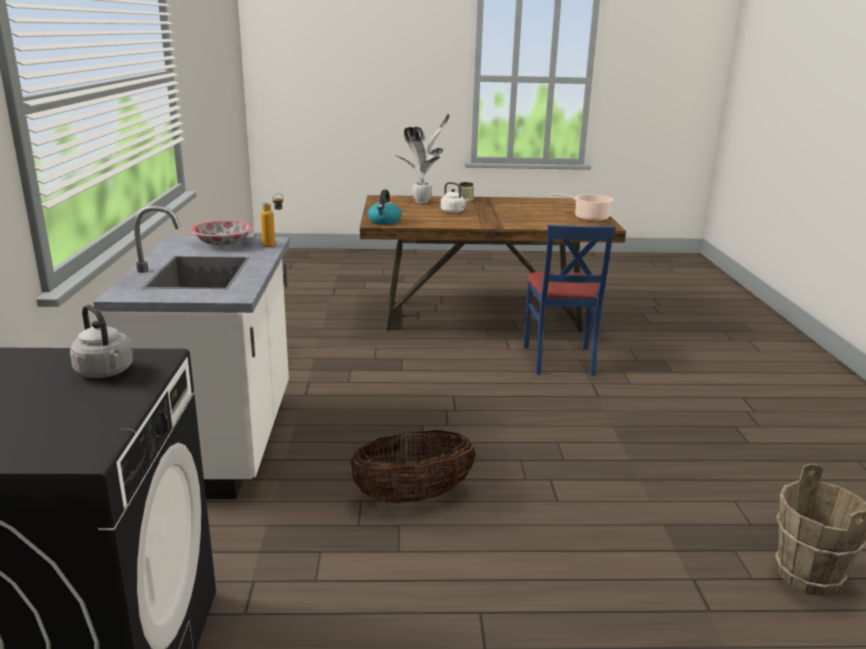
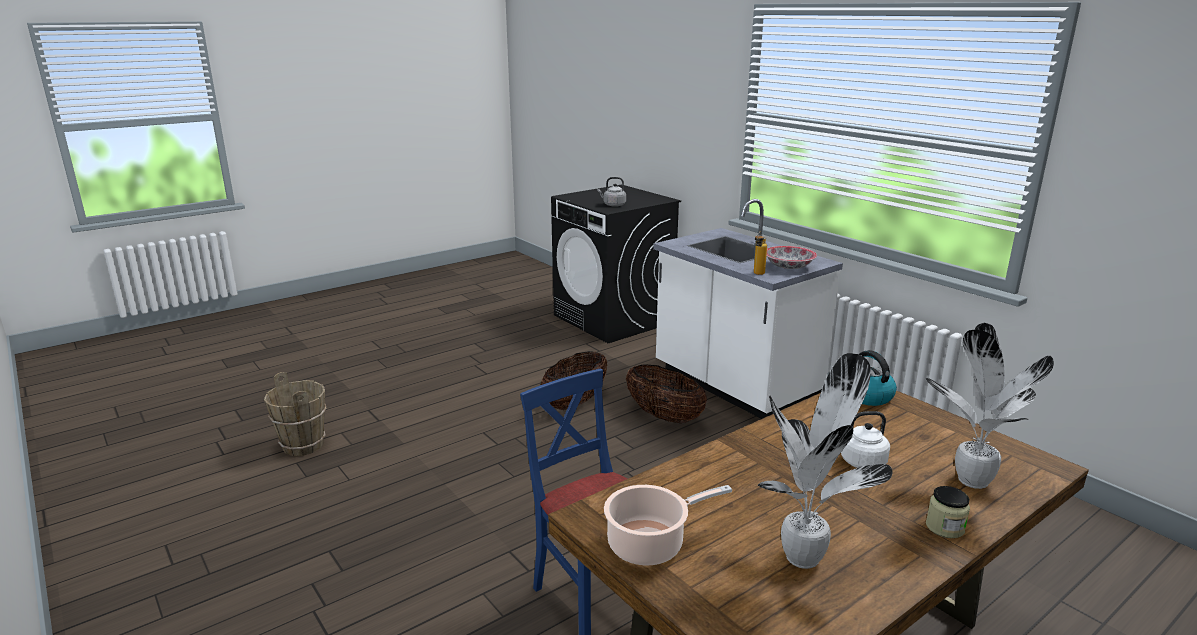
camera: 145 degrees right, 0 degrees up
(347, 441) = (664, 416): none -> basket
(532, 206) = (805, 556): none -> potted plant

